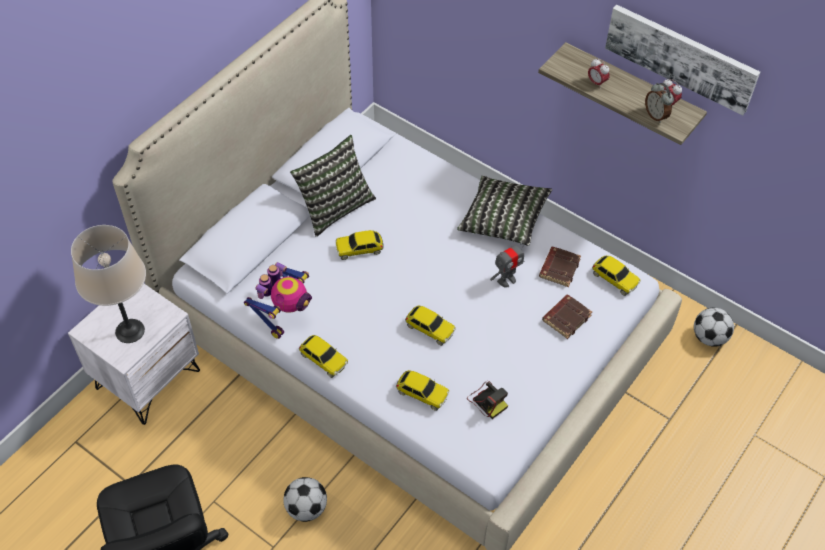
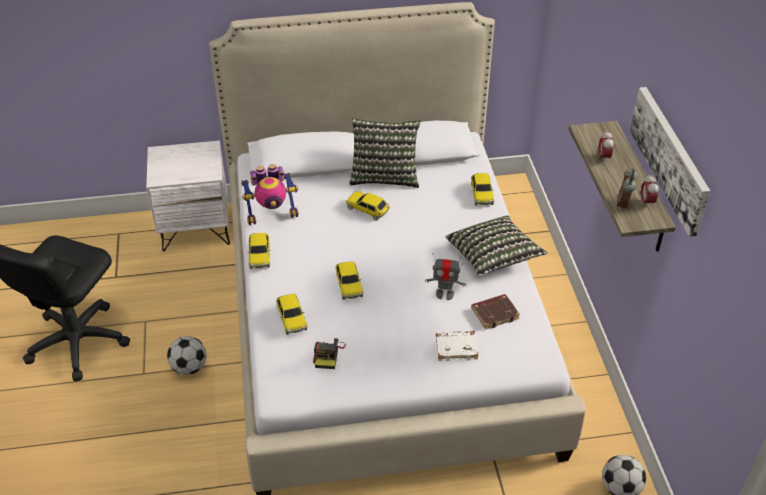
camera: 45 degrees right, 10 degrees down
(130, 331) = (179, 167): beige table lamp -> none
(566, 317) = (456, 347): brown book -> white book
(614, 279) = (530, 349): toy car -> toy car (481, 194)

